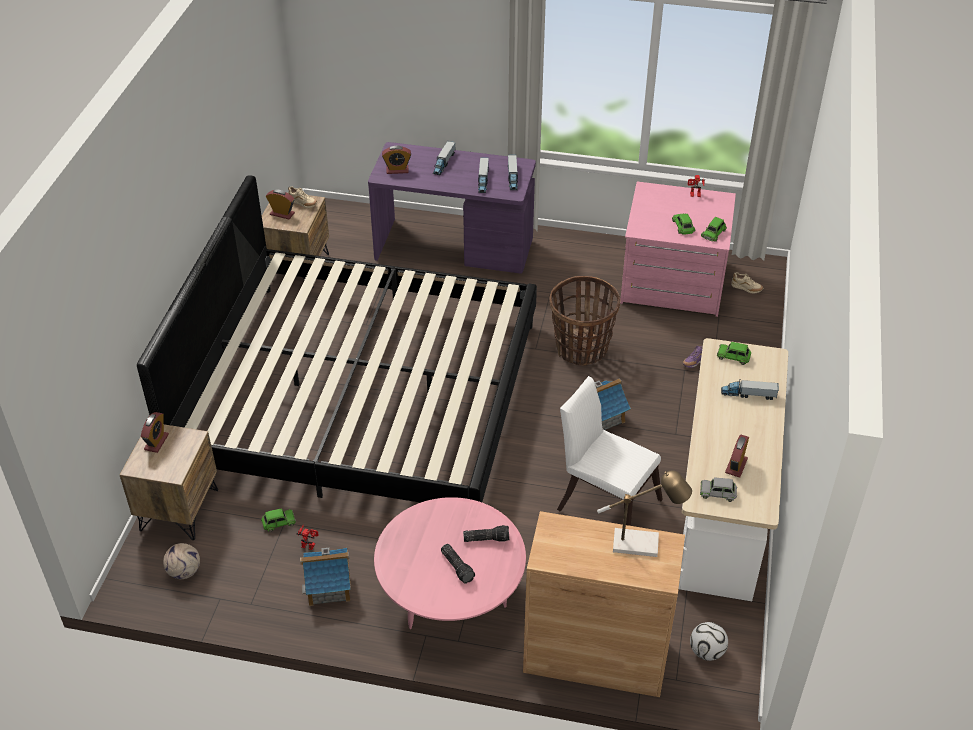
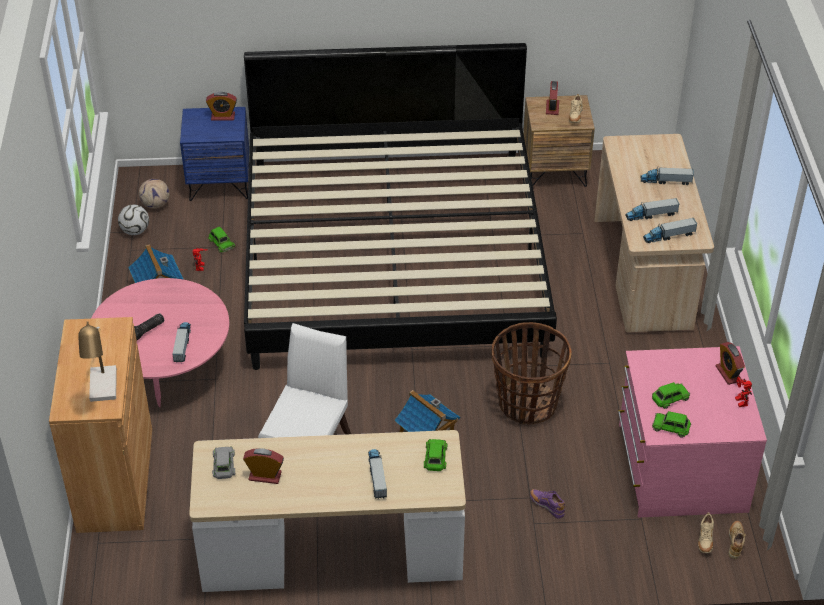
camera: 75 degrees right, 0 degrees up
(178, 509) = (220, 183): brown nightstand -> blue nightstand
(397, 170) = (634, 151): alarm clock -> alarm clock (728, 373)
(454, 248) = (645, 273): purple desk -> beige desk
(487, 538) = (182, 345): flashlight -> toy truck
(706, 651) = (134, 562): football -> football (135, 231)
(751, 275) = (735, 543): none -> beige shoe

